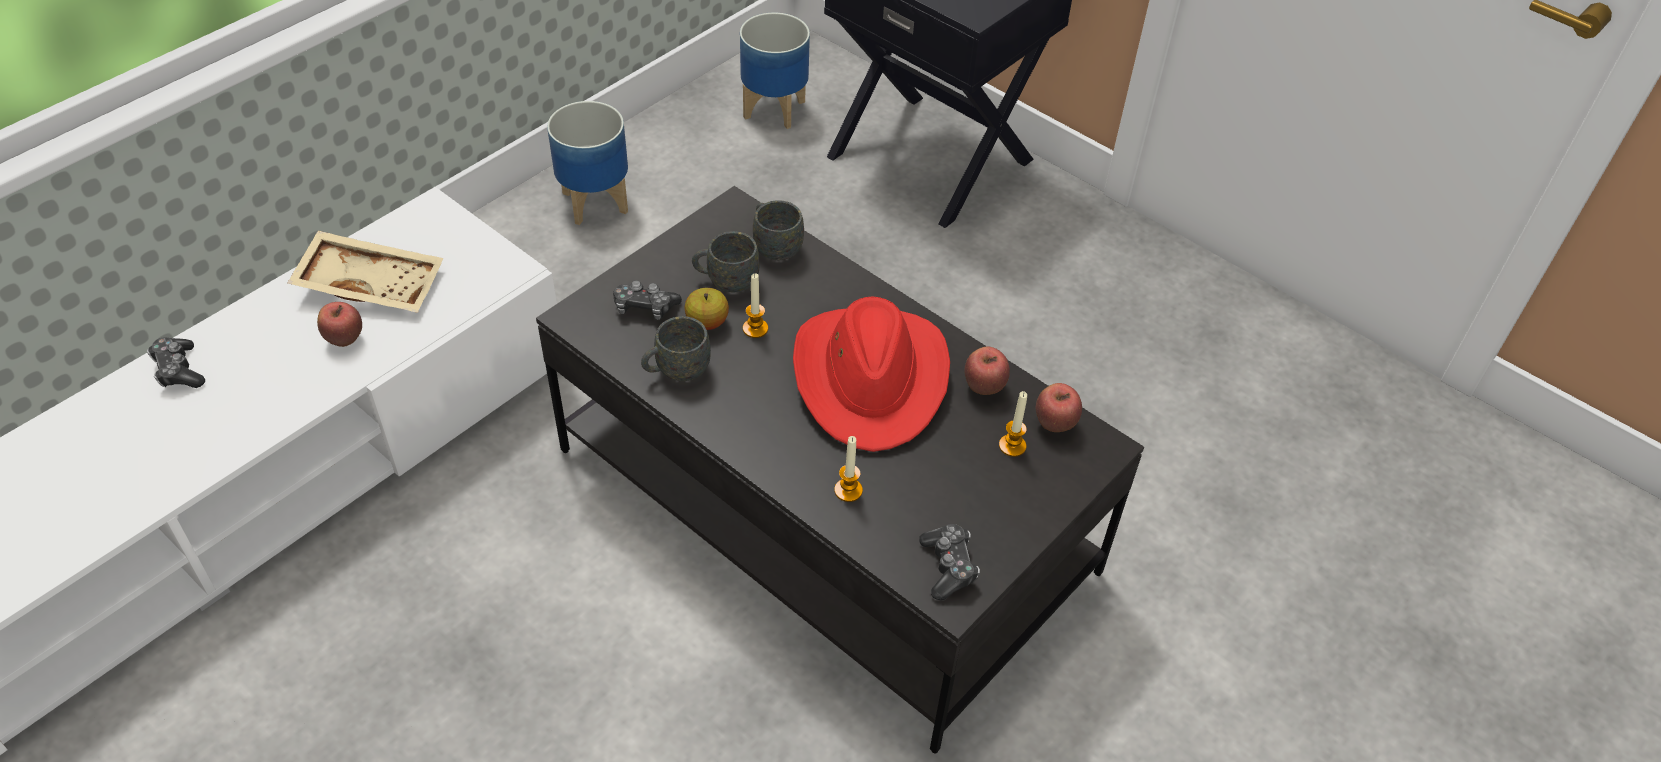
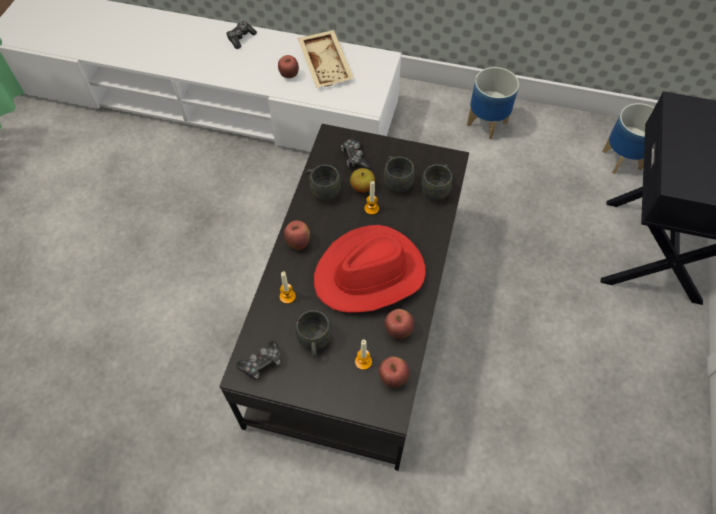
camera: 65 degrees right, 10 degrees up
(756, 439) = (298, 242): none -> apple
(949, 489) = (314, 343): none -> grey mug

